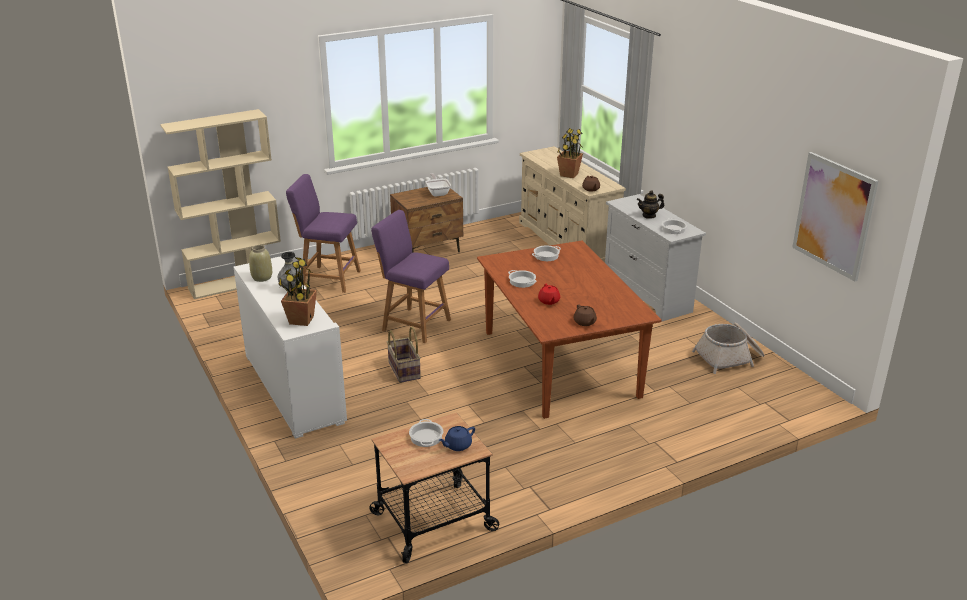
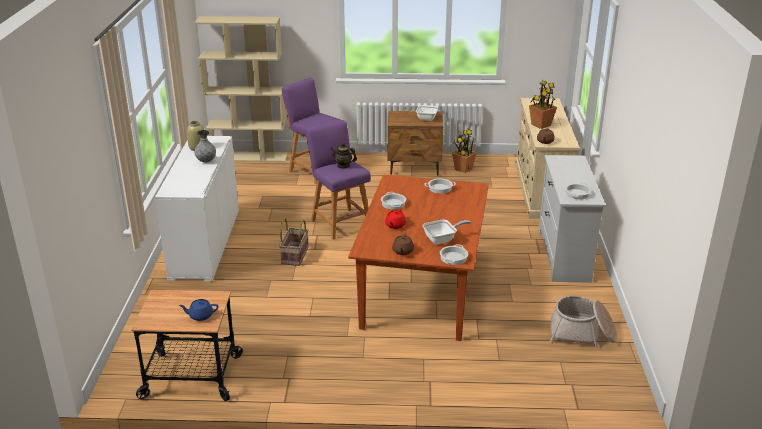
camera: 30 degrees right, 0 degrees up
(301, 320) = (184, 186): potted plant -> potted plant (463, 169)
(426, 437) = (186, 302): cooking pot -> cooking pot (453, 258)
(605, 301) = (442, 239): none -> frying pan
(649, 215) = (569, 176): teapot -> teapot (343, 166)
(834, 215) = (675, 211): picture -> none

